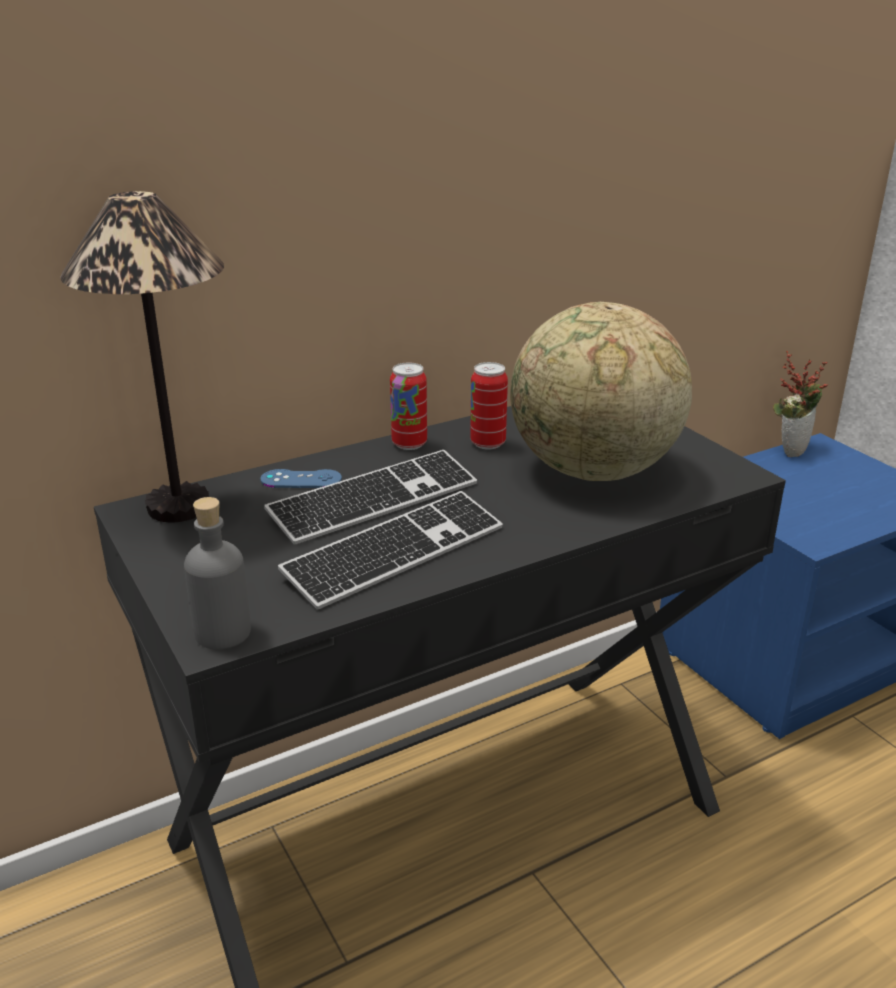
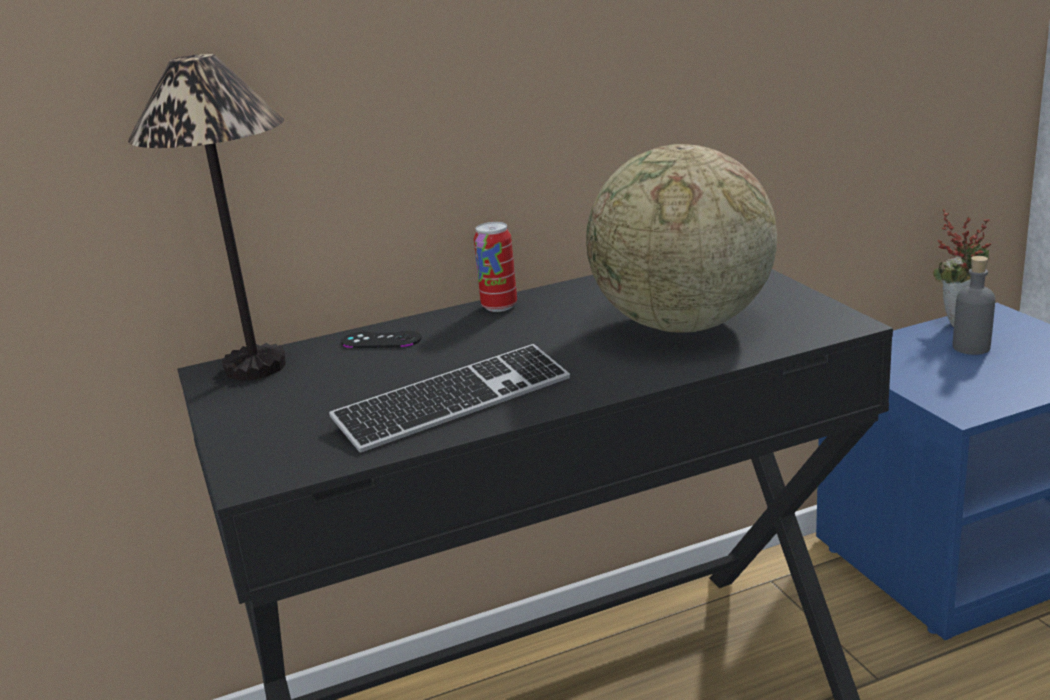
camera: 10 degrees right, 5 degrees down
(223, 633) = (263, 473): grey bottle -> grey bottle (971, 347)
(301, 479) = (381, 340): blue game controller -> black game controller
(374, 500) = (448, 357): keyboard -> none
(488, 443) = (580, 303): can -> none

